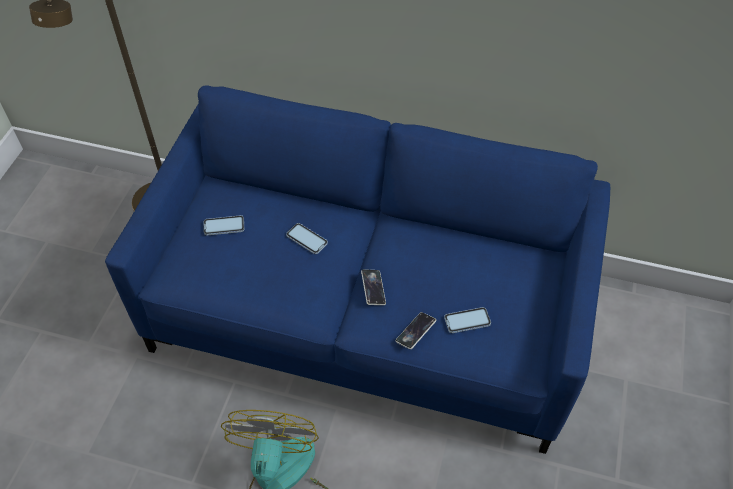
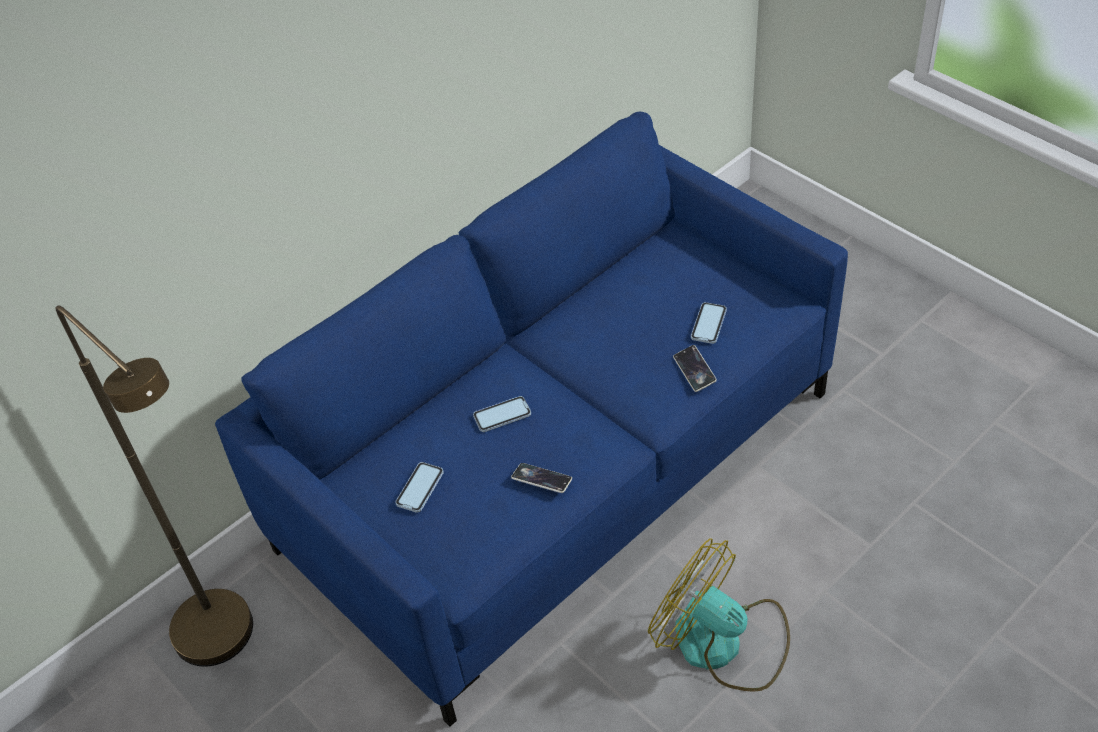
camera: 55 degrees left, 5 degrees down
(373, 289) = (614, 383): phone -> phone (542, 480)

